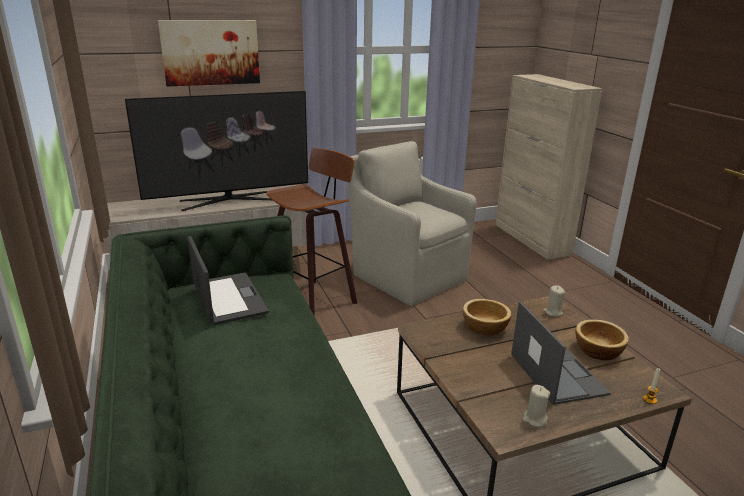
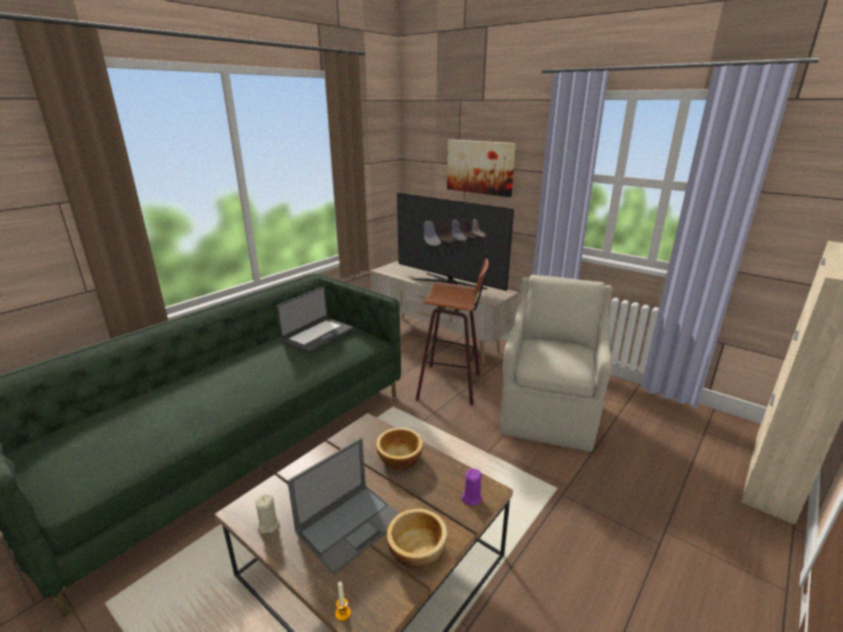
camera: 60 degrees right, 0 degrees up
(553, 312) = (471, 497): beige candle -> purple candle

